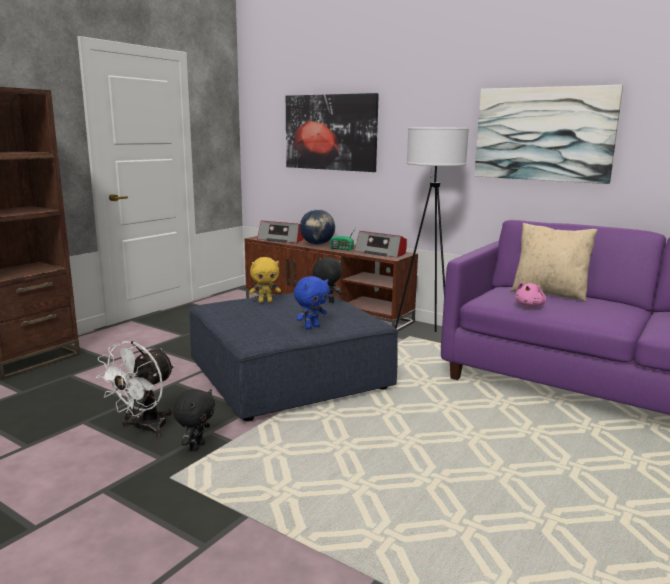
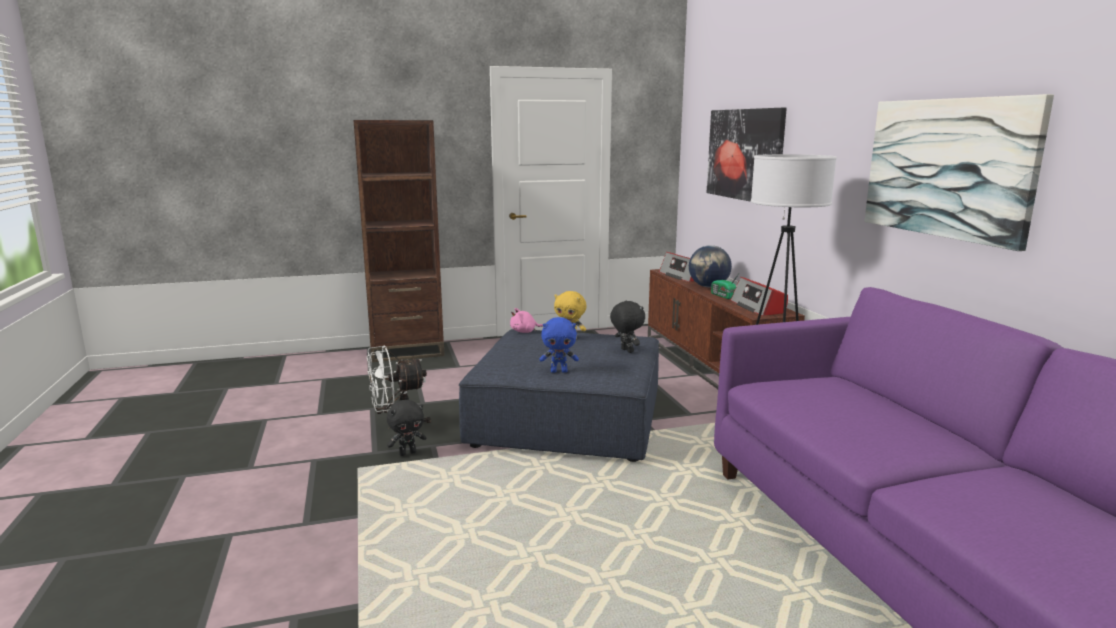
camera: 40 degrees right, 0 degrees up
(530, 306) = (797, 406): pink plush toy -> pink plush toy (525, 332)
(549, 293) = (868, 399): beige pillow -> none

